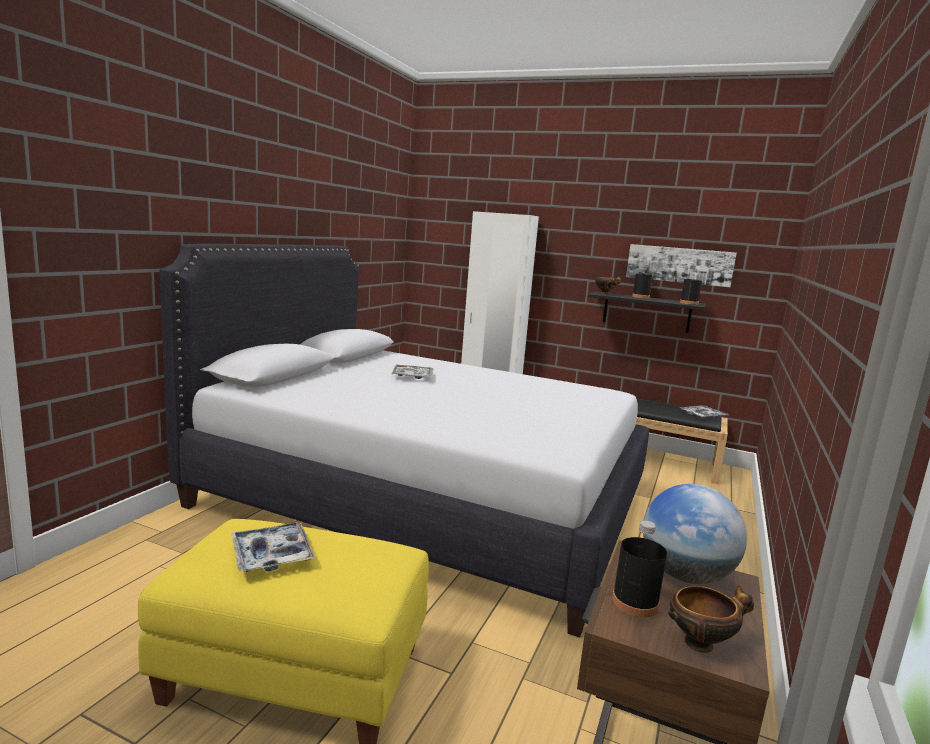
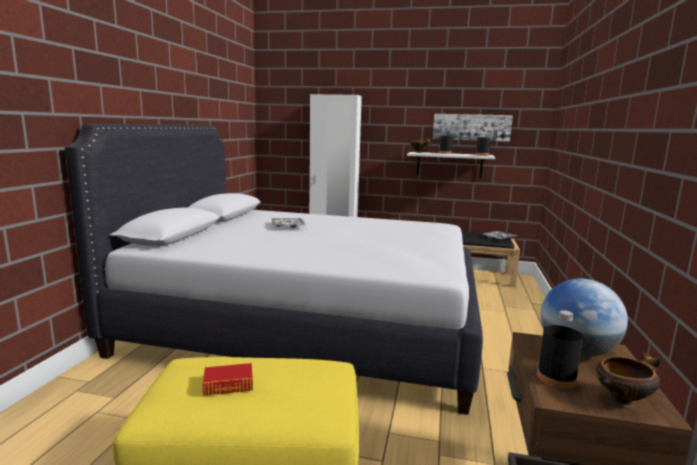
camera: 10 degrees left, 0 degrees up
(272, 555) = (228, 385): tray -> book
(646, 312) = (449, 165): black shelf -> white shelf

